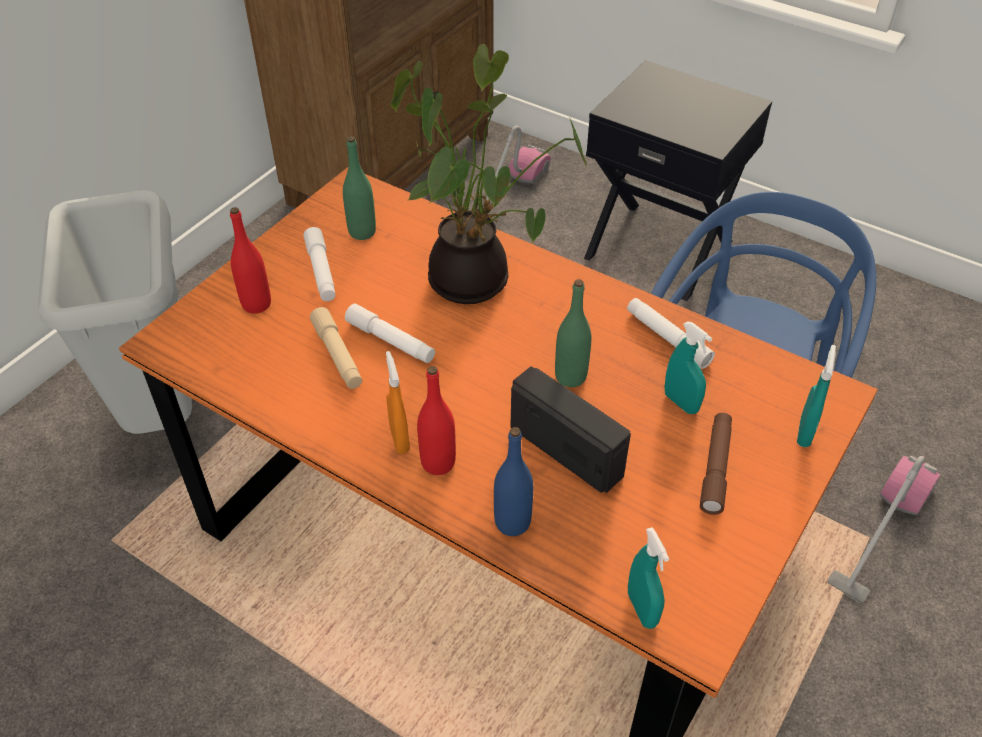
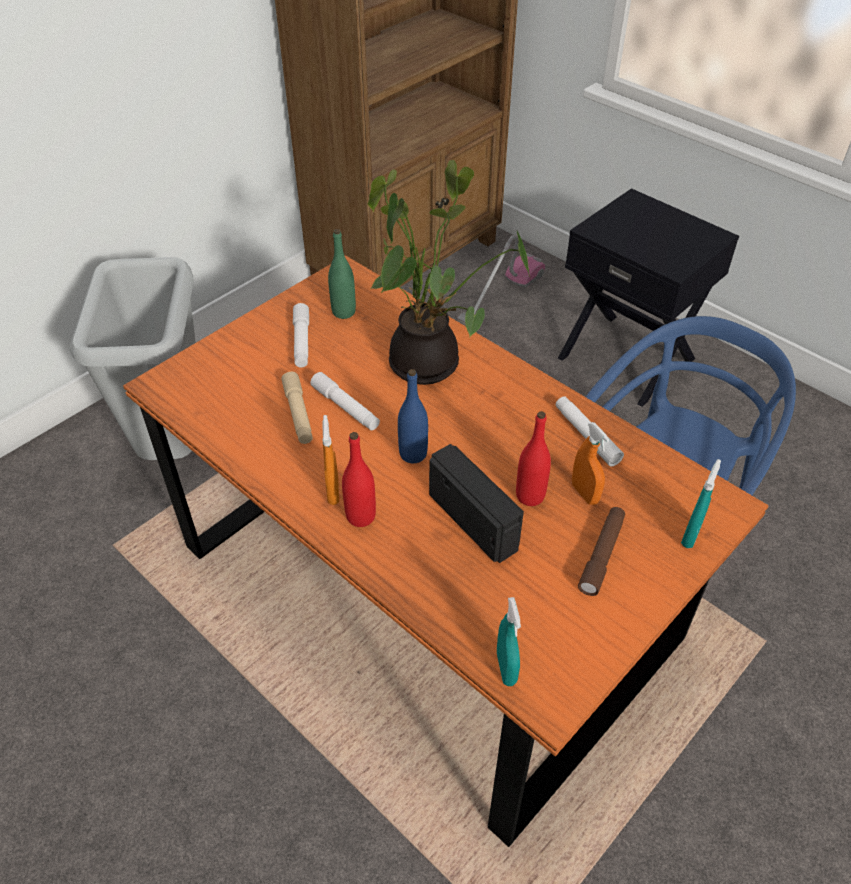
camera: 10 degrees right, 0 degrees up
(256, 304) = (242, 363): red bottle -> red bottle (530, 496)
(512, 522) = (411, 576): blue bottle -> blue bottle (413, 454)
(570, 377) = (492, 458): green bottle -> none
(681, 403) = (584, 493): turquoise spray bottle -> orange spray bottle
(881, 532) = (779, 637): vacuum cleaner -> none

